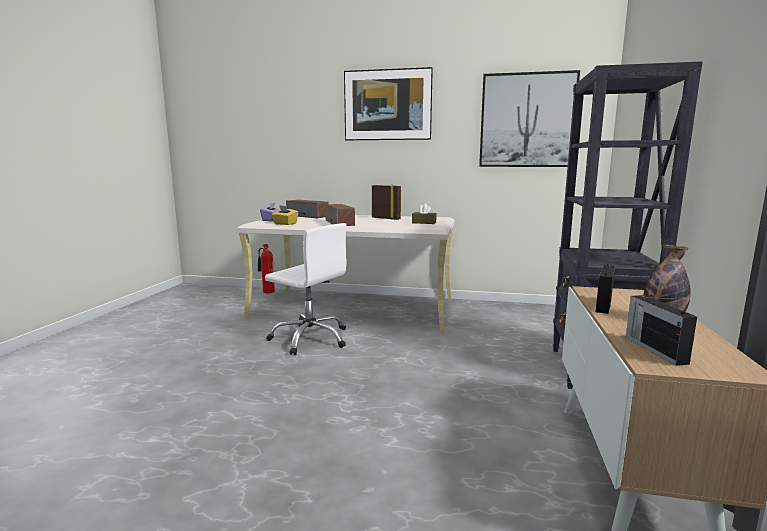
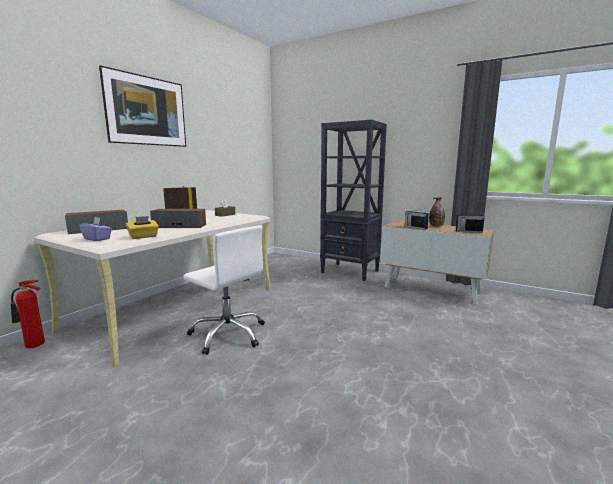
camera: 70 degrees left, 0 degrees up
(310, 338) = (228, 334): white office chair -> white office chair turned 75 degrees clockwise
(527, 120) = (238, 137): picture -> none

